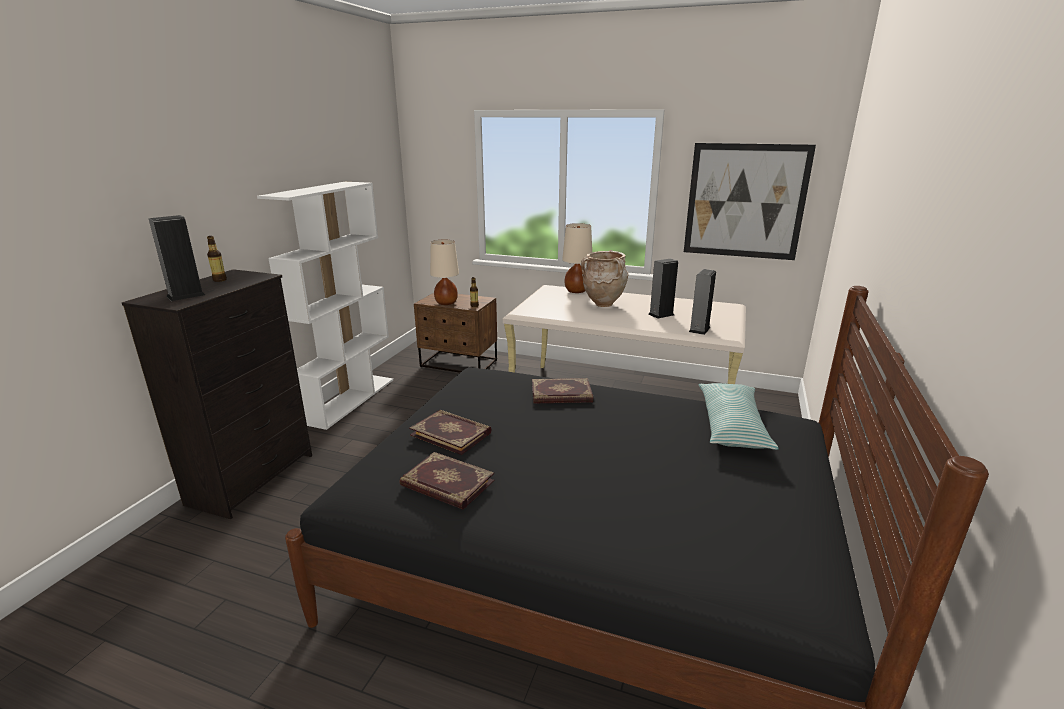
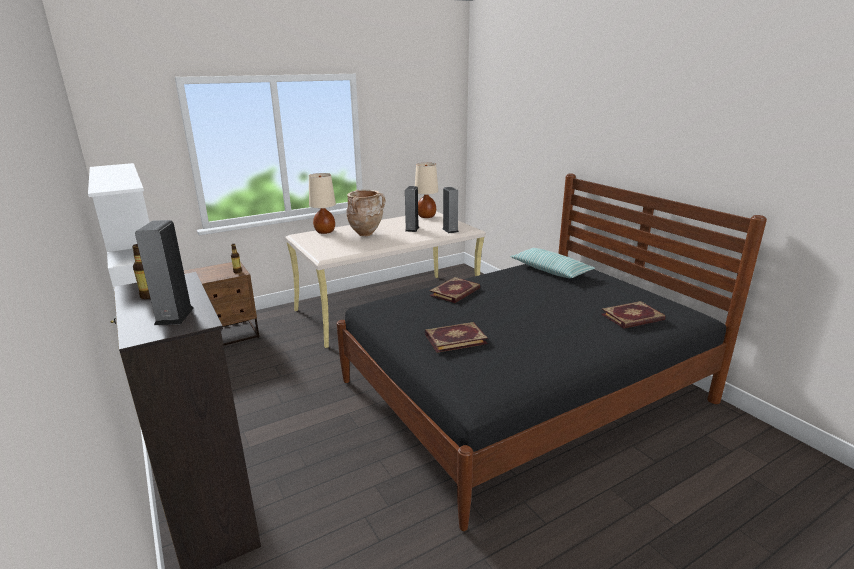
camera: 50 degrees left, 0 degrees up
(446, 303) = (205, 278): beige table lamp -> beige table lamp (426, 216)
(446, 484) = (516, 358): book -> book (633, 317)
(745, 201) = (417, 138): picture -> none

